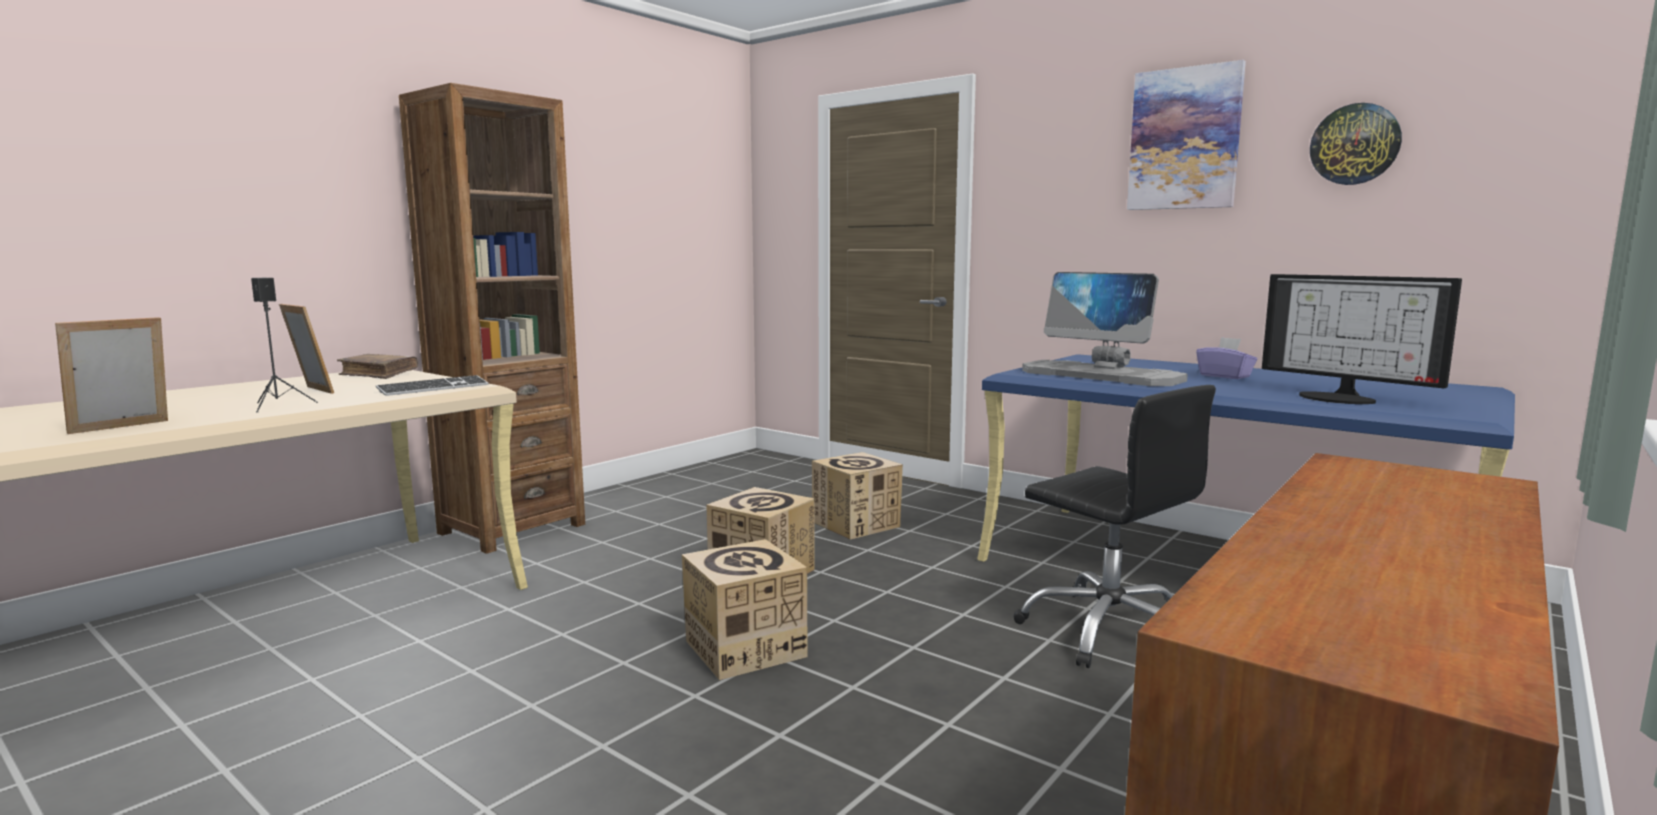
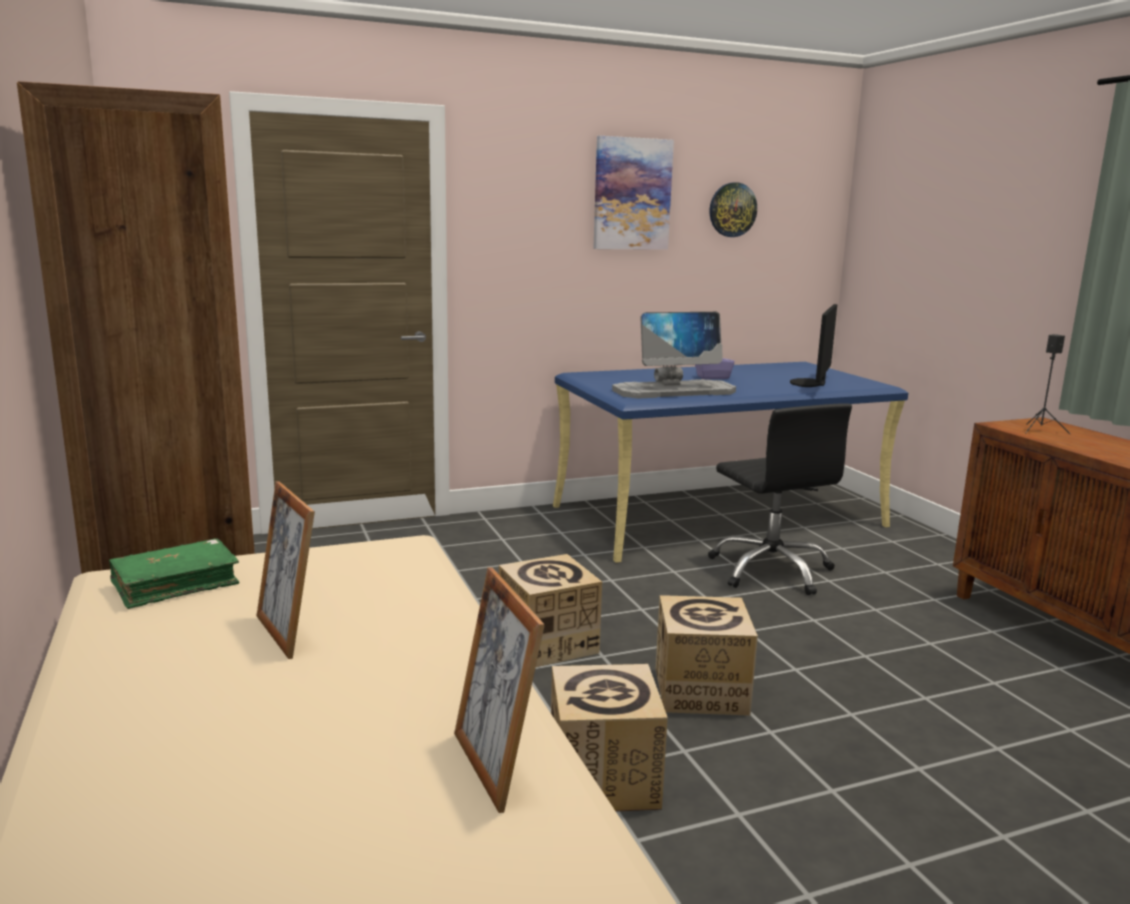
camera: 60 degrees left, 5 degrees up
(278, 405) = (412, 656): black speaker -> black speaker (1039, 430)
(311, 391) = (288, 633): picture frame -> picture frame turned 105 degrees counterclockwise
(379, 374) = (175, 585): brown book -> green book
(433, 388) = (394, 565): keyboard -> none
(856, 524) = (478, 575): cardboard box -> cardboard box (603, 779)
(1109, 631) = (771, 570): black office chair -> black office chair turned 75 degrees clockwise
(1340, 398) = (811, 383): monitor -> monitor turned 120 degrees clockwise

